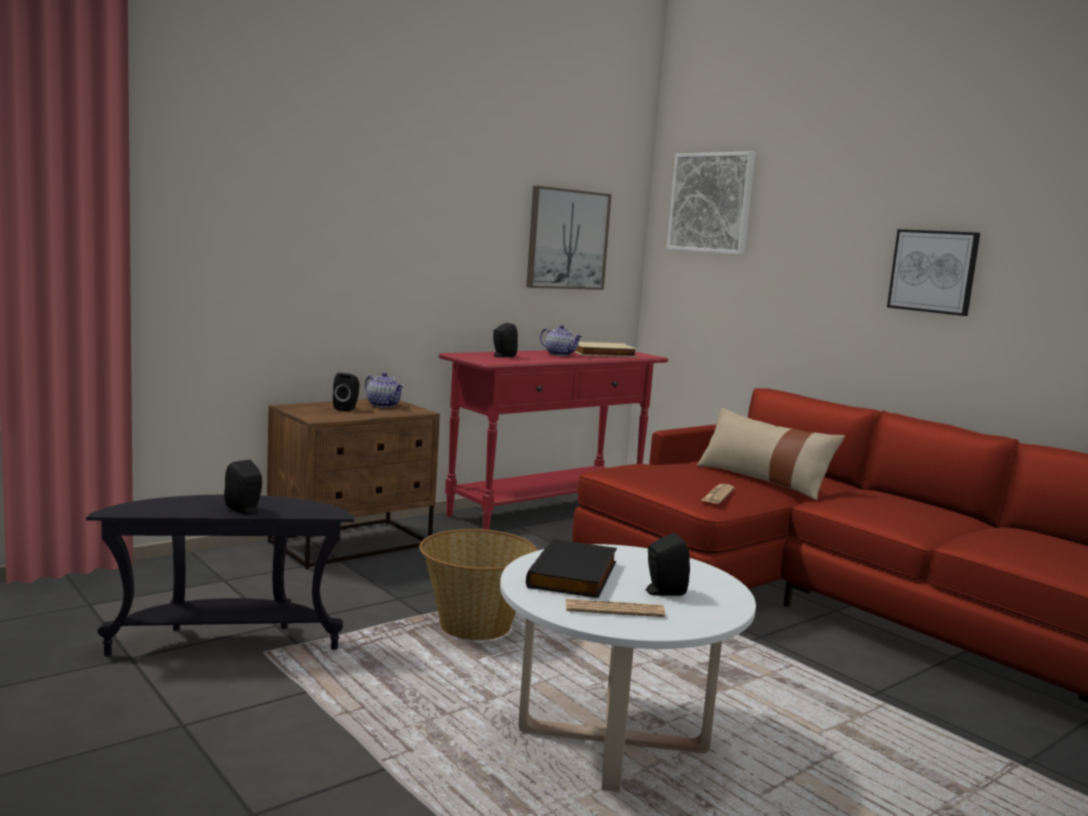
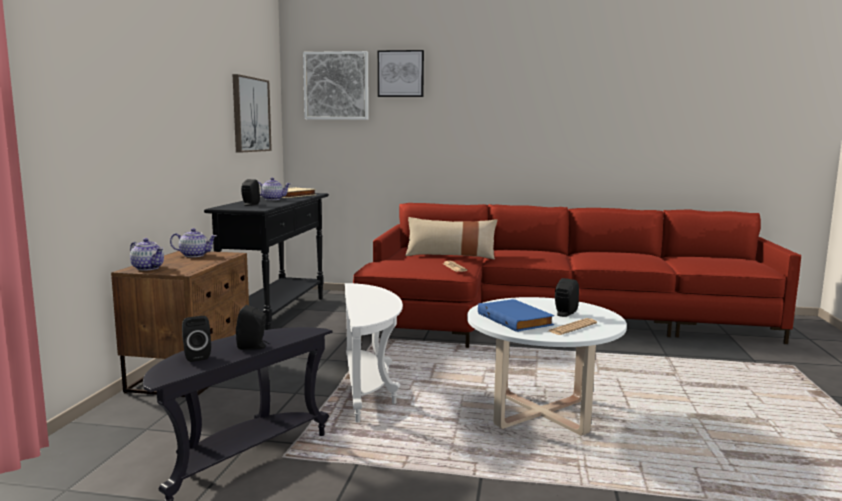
camera: 40 degrees left, 0 degrees up
(305, 408) = (148, 268): none -> teapot
(347, 409) = (179, 262): black speaker -> black speaker (196, 356)
(474, 626) = (370, 390): basket -> white side table
(547, 511) = (277, 315): red console table -> black console table
(575, 575) = (516, 319): black book -> blue book
(933, 271) = (499, 121): picture -> picture (401, 74)

